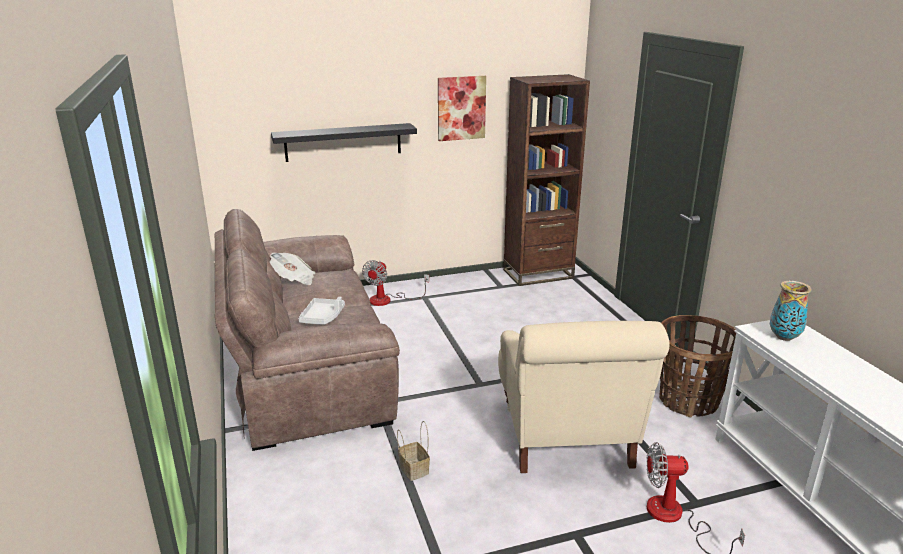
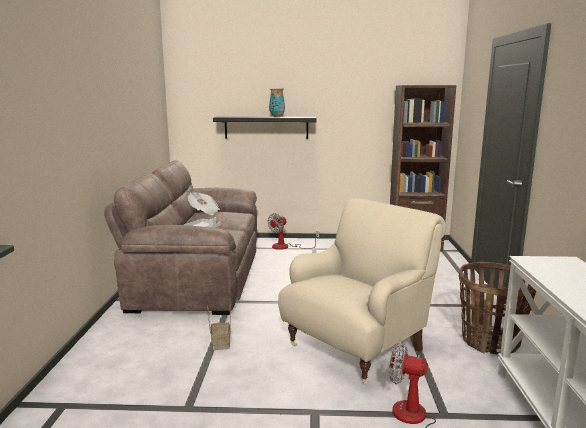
camera: 20 degrees right, 10 degrees down
(461, 108) = (356, 108): picture -> none
(566, 438) = (357, 347): beige armchair -> beige armchair turned 150 degrees counterclockwise
(783, 337) = (552, 267): vase -> vase (276, 117)

